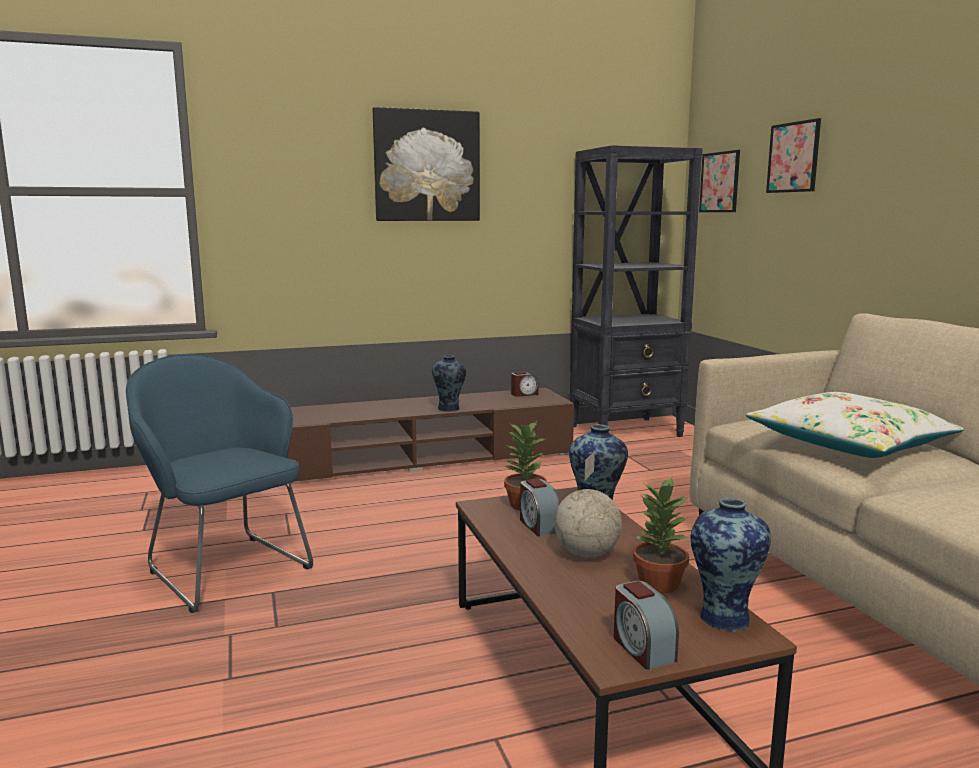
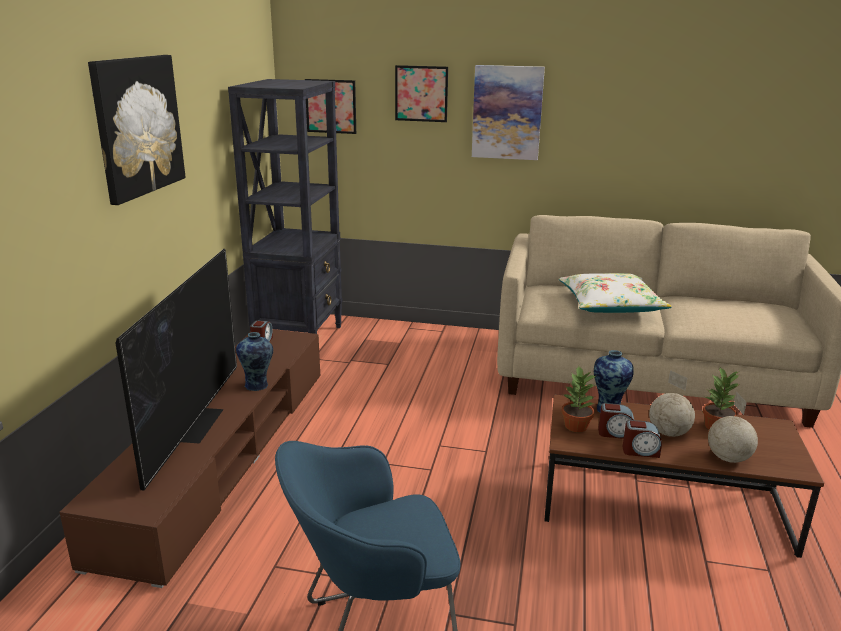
camera: 60 degrees left, 10 degrees up
(369, 409) = (195, 423): none -> television
(570, 600) = (728, 459): none -> globe
(642, 648) = (788, 458): alarm clock -> alarm clock (640, 451)
(724, 616) = (760, 425): vase -> none
(878, 172) = (507, 112): none -> picture

